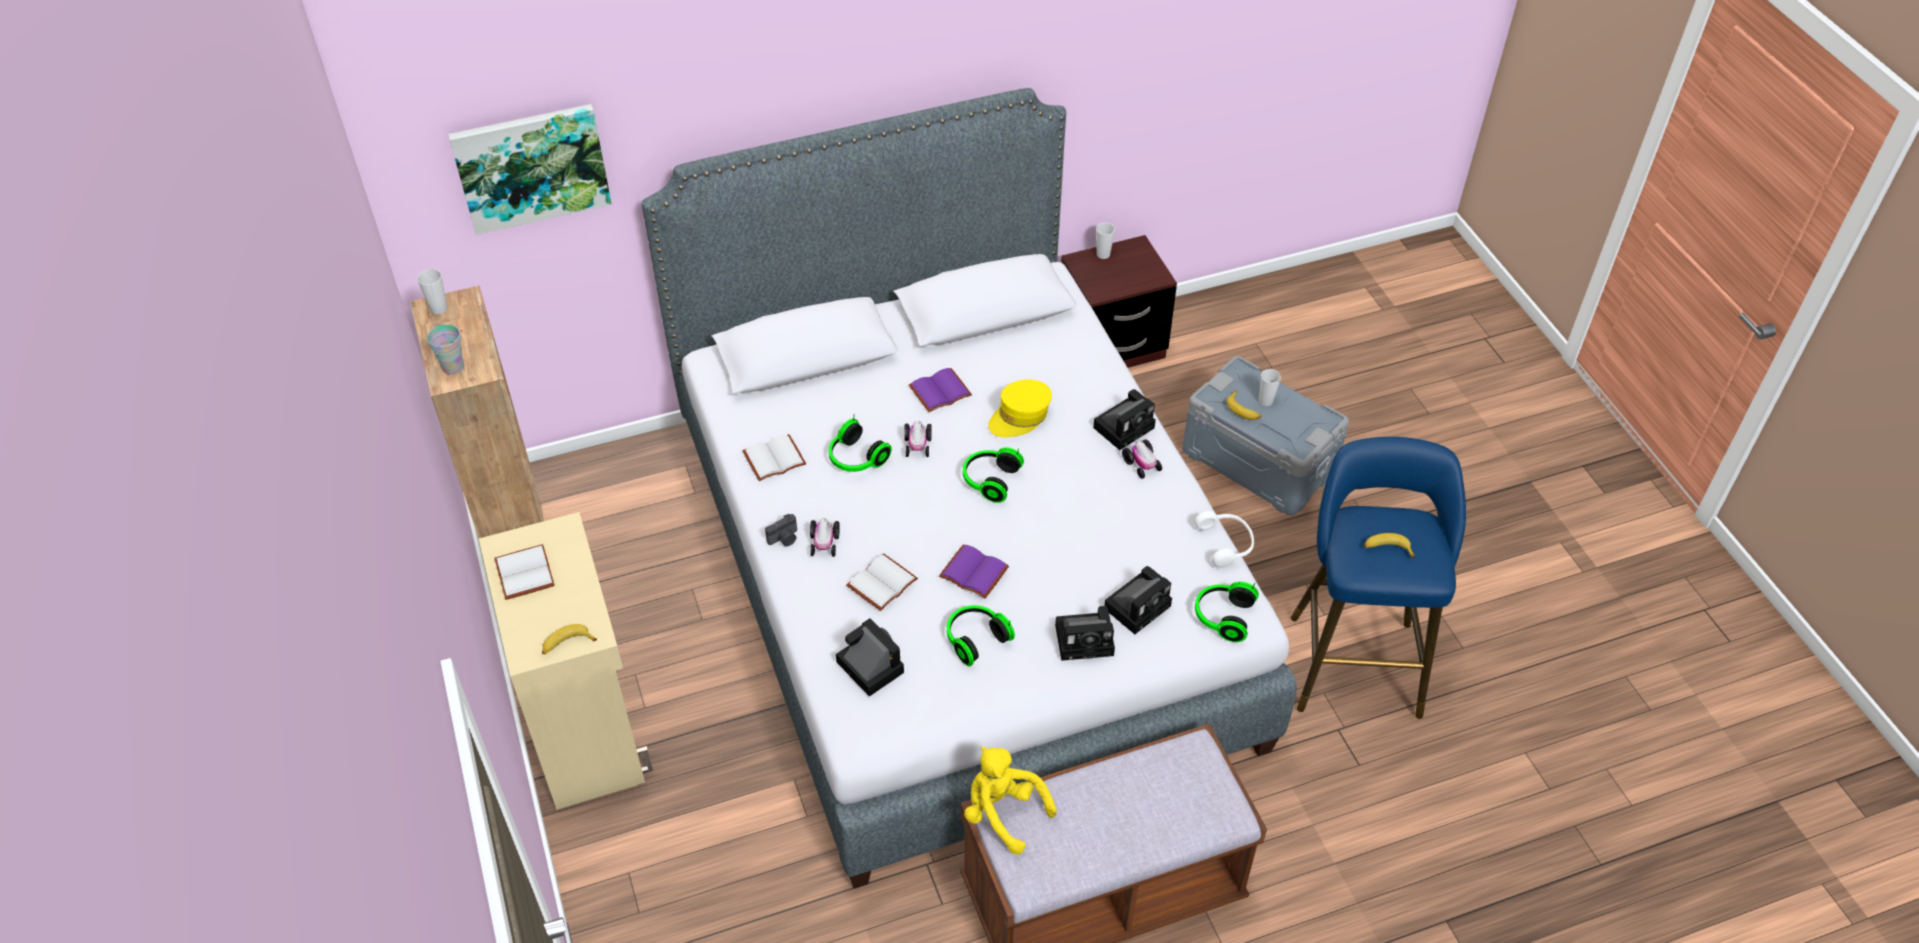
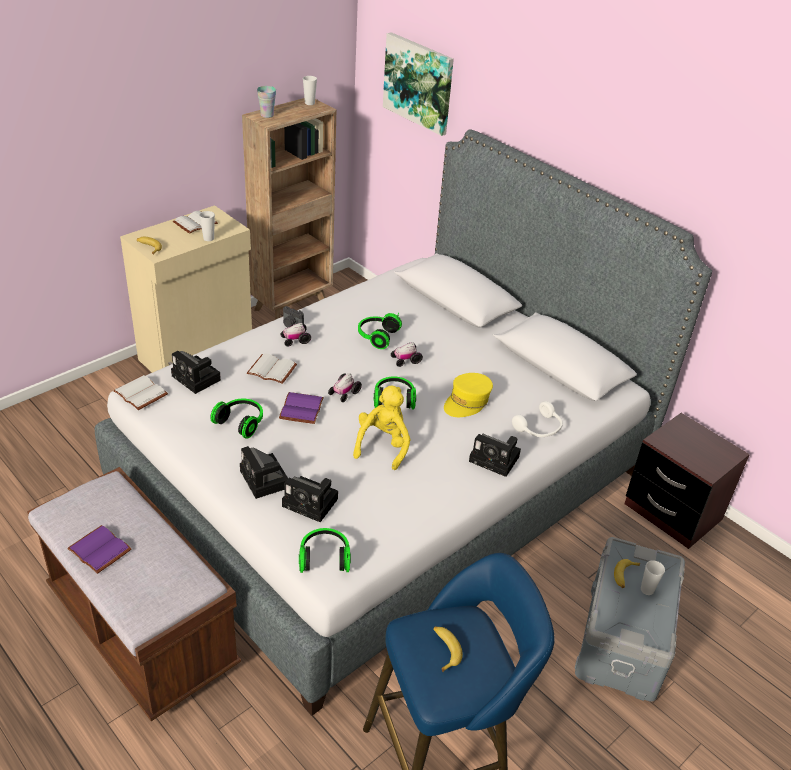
camera: 65 degrees right, 10 degrees down
(774, 457) = (357, 305): white book -> white book (142, 393)
(867, 666) = (198, 379): camera -> camera turned 105 degrees clockwise
(940, 390) = (465, 359): purple book -> purple book (101, 549)
(1003, 813) = (109, 484): yellow plush toy -> yellow plush toy (383, 445)
(1020, 416) = (467, 402): yellow cap -> yellow cap turned 75 degrees counterclockwise
(1103, 254) = (703, 434): cup -> cup (208, 238)
(1142, 464) = (461, 477): toy car -> toy car (344, 393)
(1226, 543) = (406, 545): white headphones -> white headphones (539, 428)

